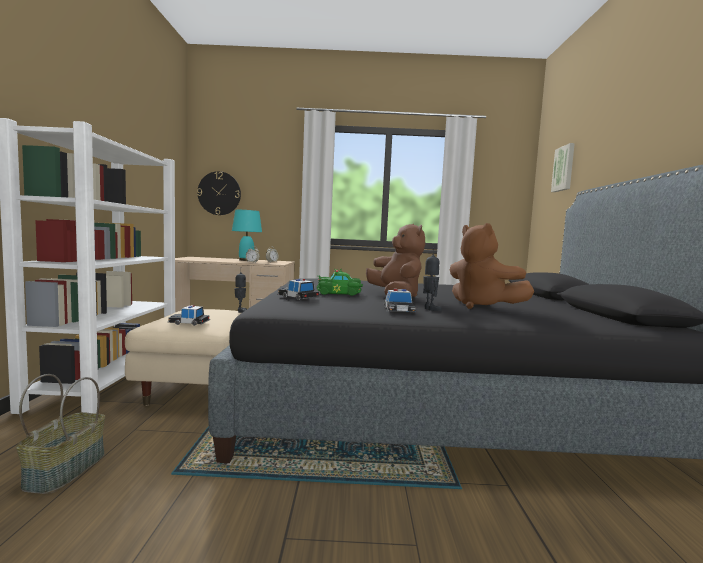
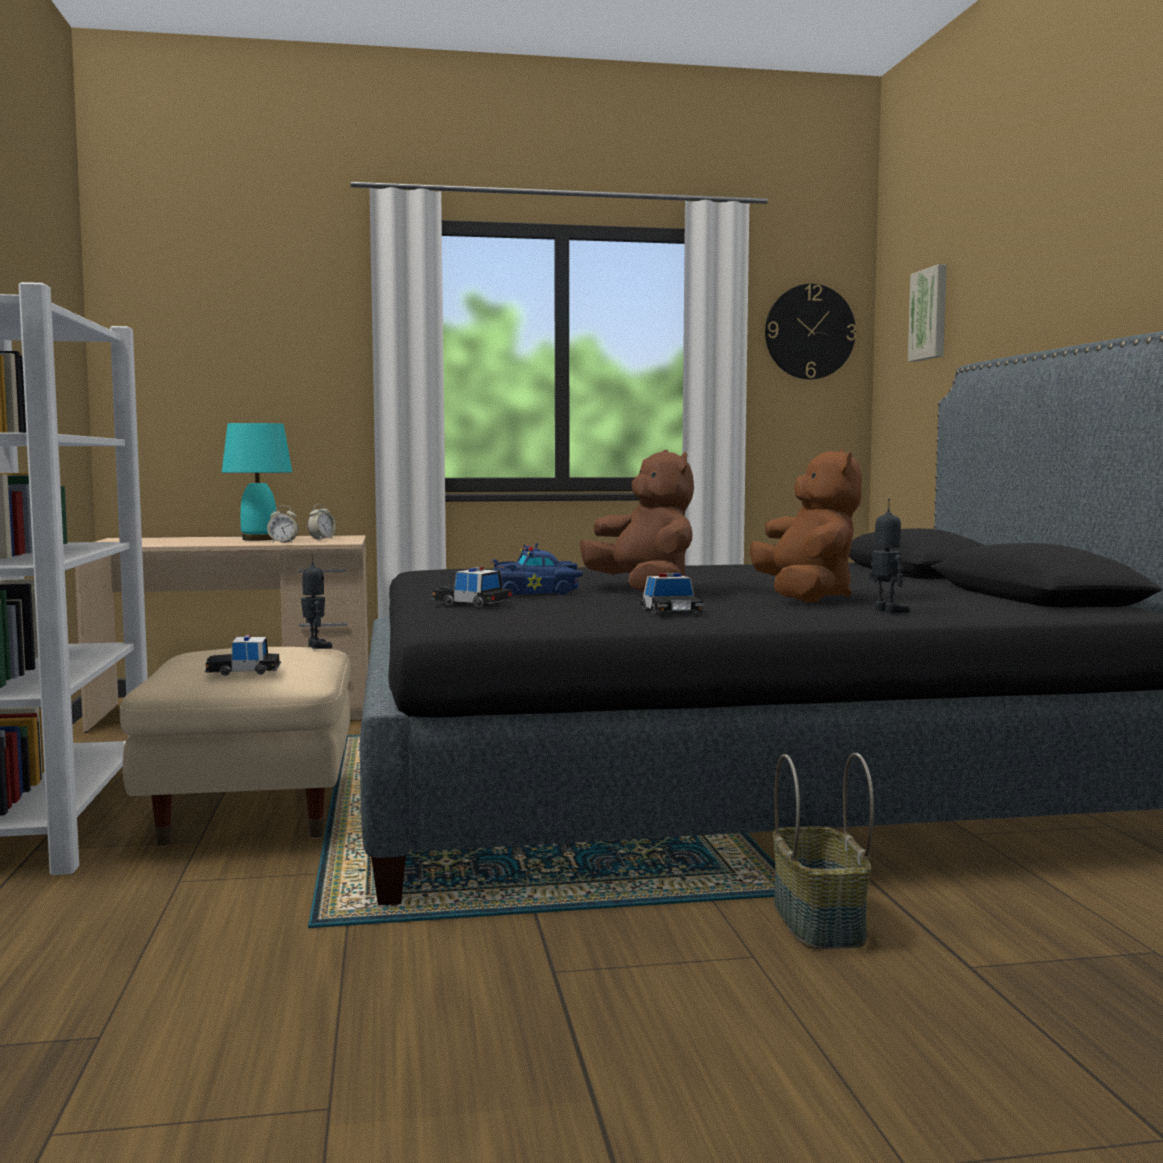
camera: 10 degrees left, 0 degrees up
(65, 470) = (108, 943): basket -> basket (816, 921)
(219, 193) = (170, 383): wall clock -> wall clock (809, 332)
(340, 293) = (537, 592): green toy car -> blue toy car
(430, 309) = (721, 606): toy robot -> toy robot (886, 611)
(481, 306) = (805, 597): brown plush toy -> brown plush toy turned 135 degrees counterclockwise

